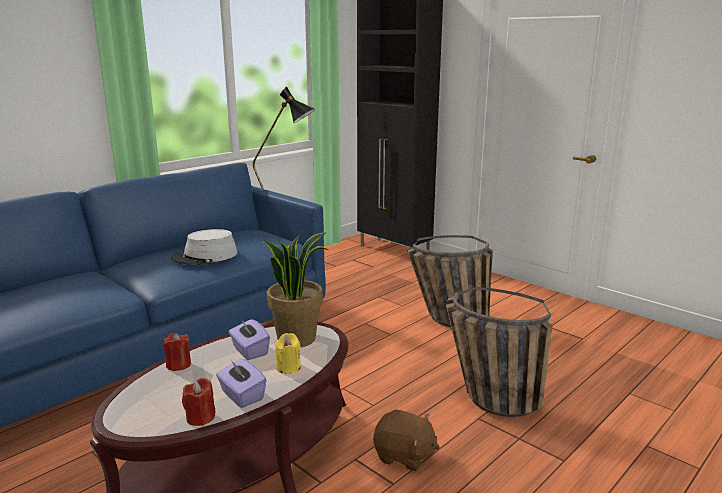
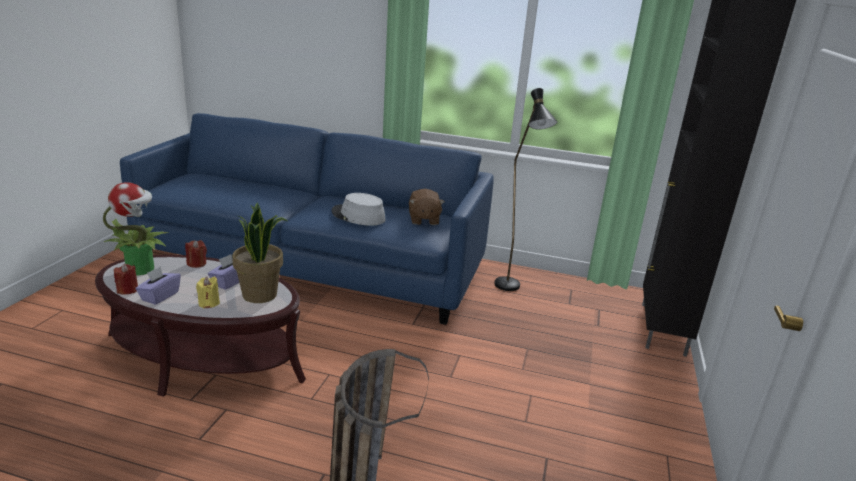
camera: 60 degrees right, 5 degrees up
(146, 404) = (141, 269): none -> potted plant
(404, 456) = (240, 436): brown plush toy -> brown plush toy (423, 220)
(447, 321) = (518, 409): basket -> none

